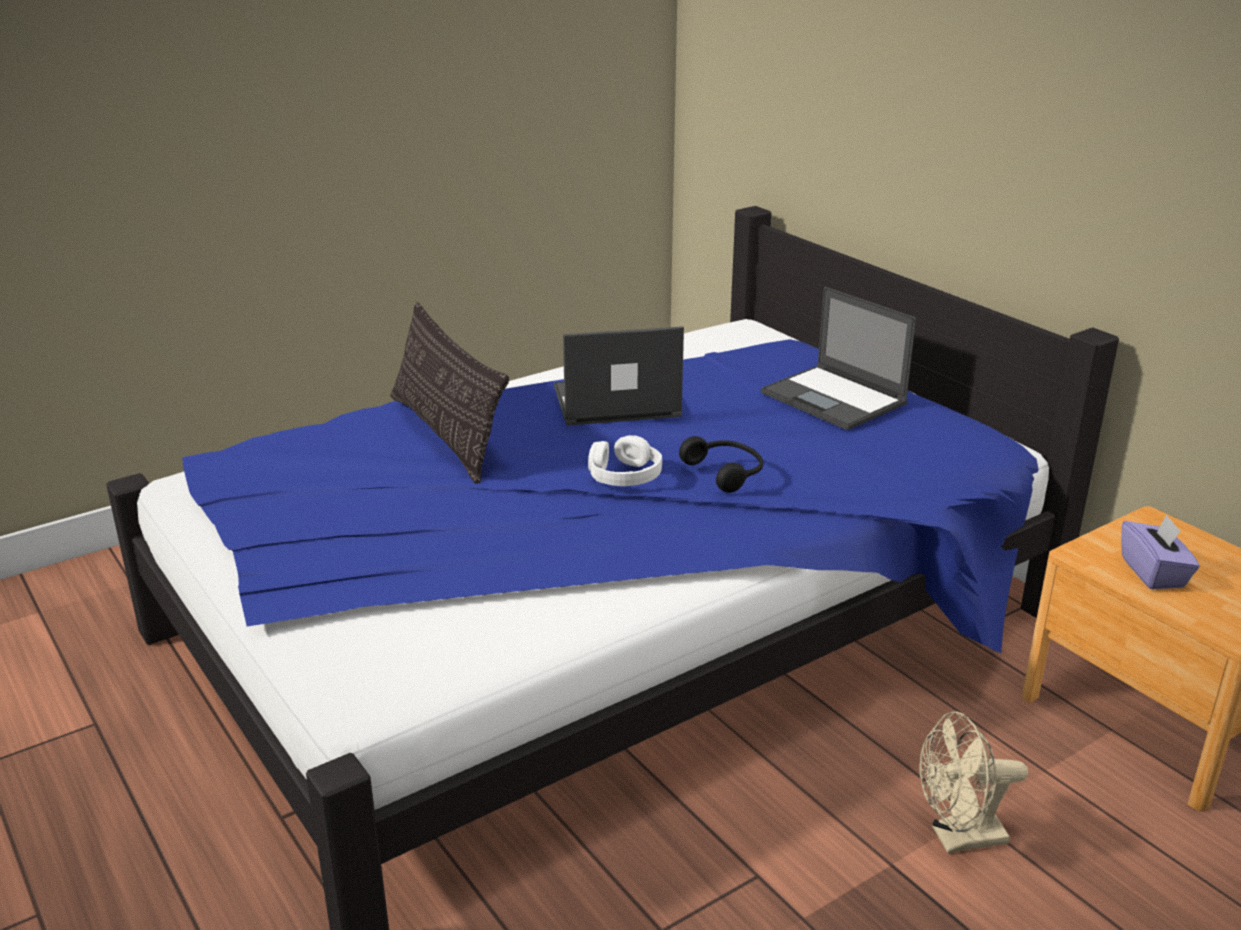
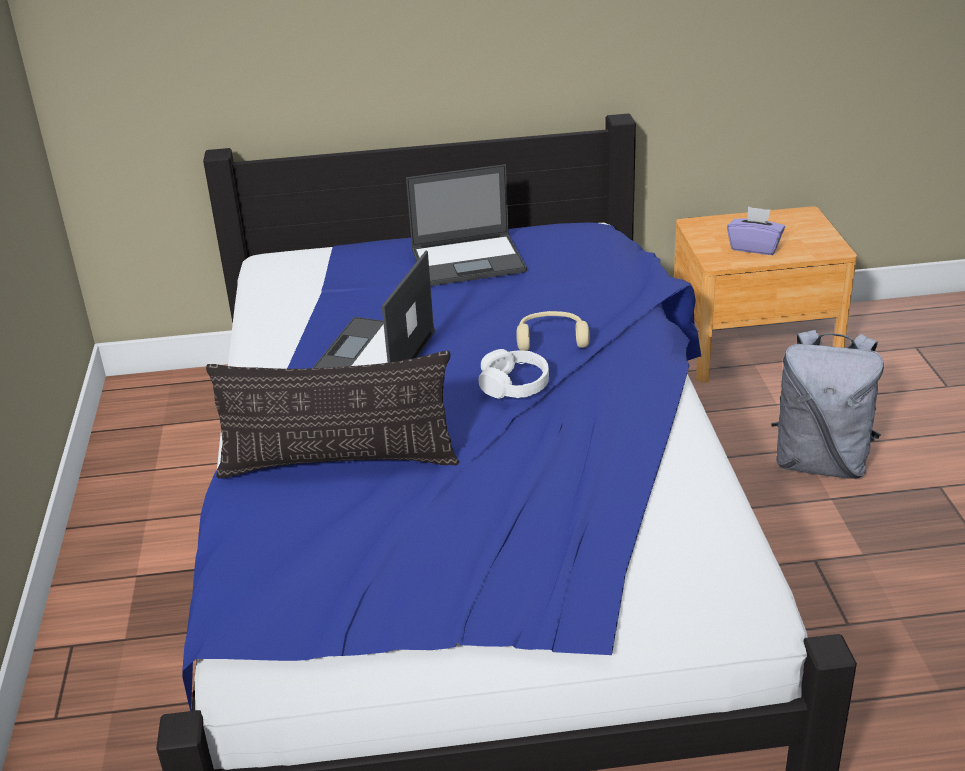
camera: 60 degrees left, 5 degrees up
(726, 472) = (551, 339): black headphones -> beige headphones
(958, 838) = (821, 462): beige fan -> grey backpack

